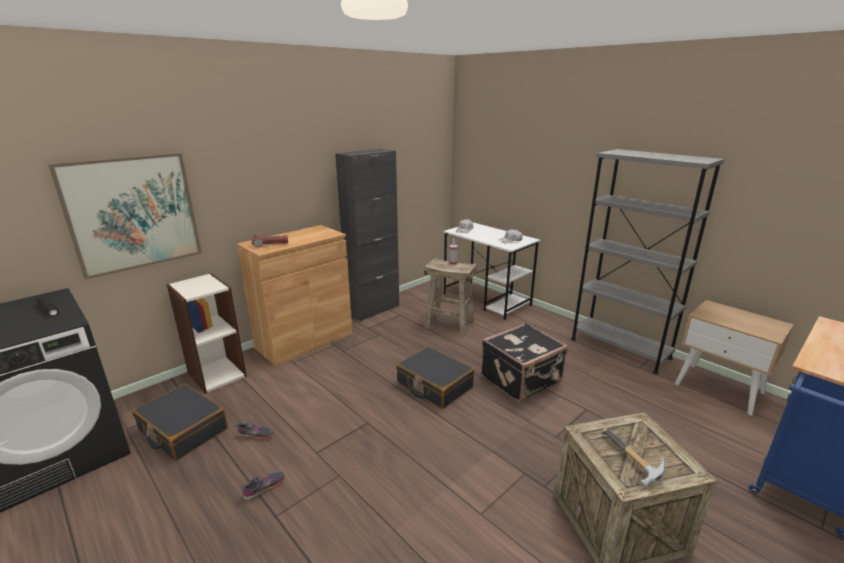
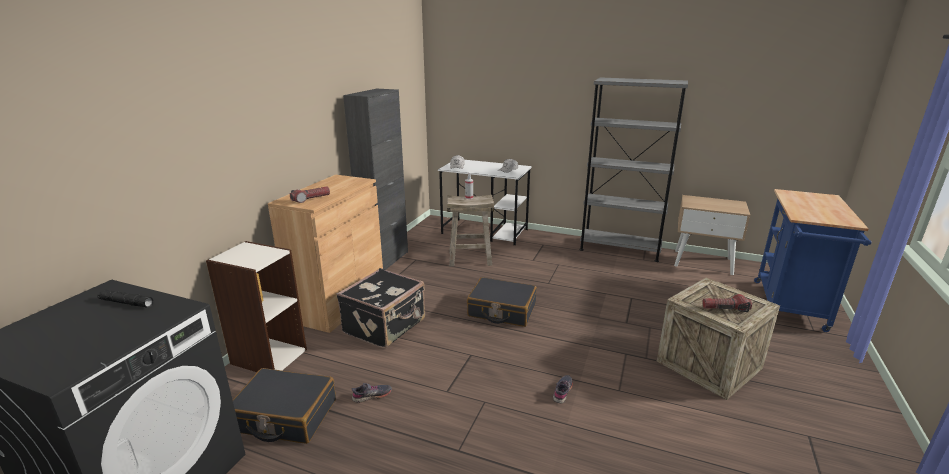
camera: 25 degrees left, 0 degrees up
(133, 213) = (169, 177): picture -> none
(264, 488) = (425, 434): grey shoe -> grey shoe (563, 391)
(522, 380) = (568, 289): black suitcase -> black suitcase (386, 326)
(629, 461) = (725, 309): hammer -> flashlight

